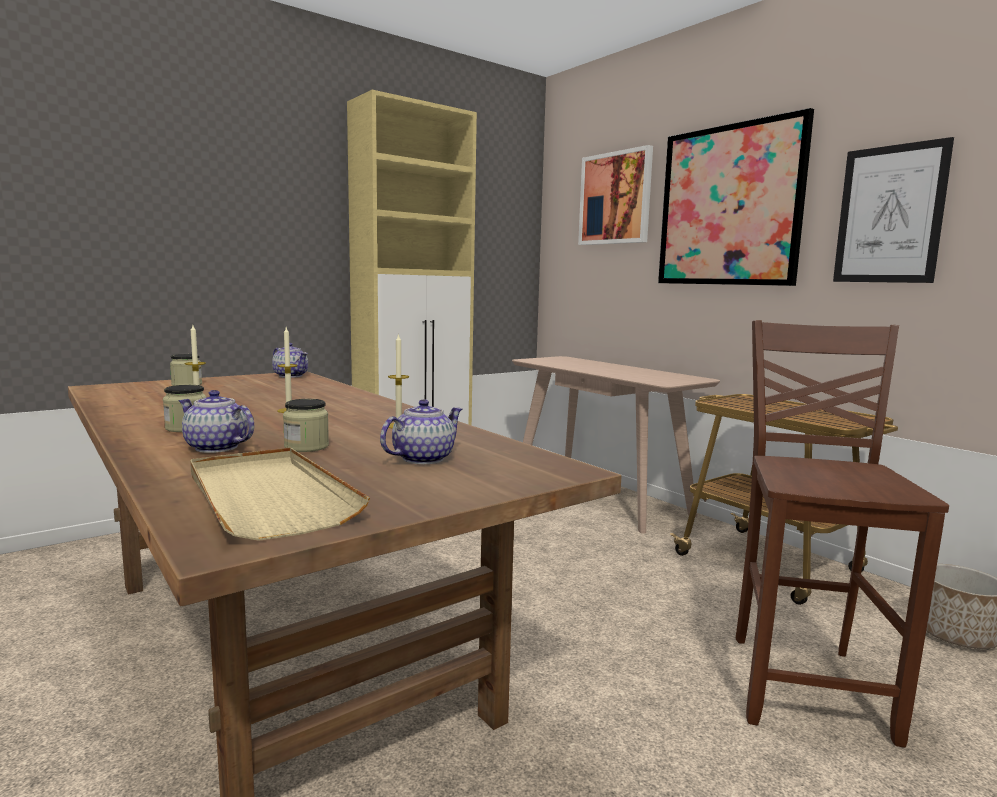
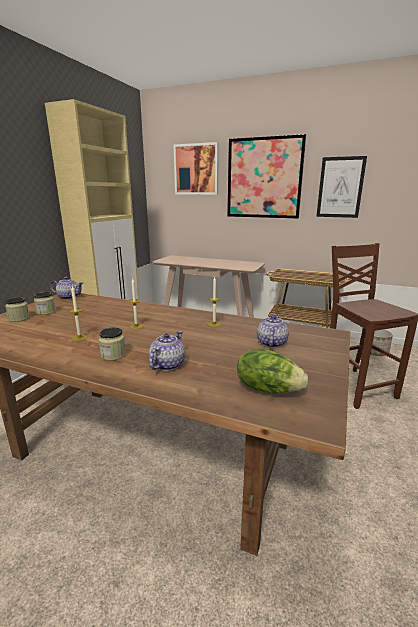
camera: 30 degrees left, 10 degrees up
(216, 448) = (167, 365): teapot -> teapot turned 120 degrees clockwise
(267, 497) = (268, 389): beige tray -> lettuce
(306, 447) = (207, 350): jar -> jar (46, 312)

